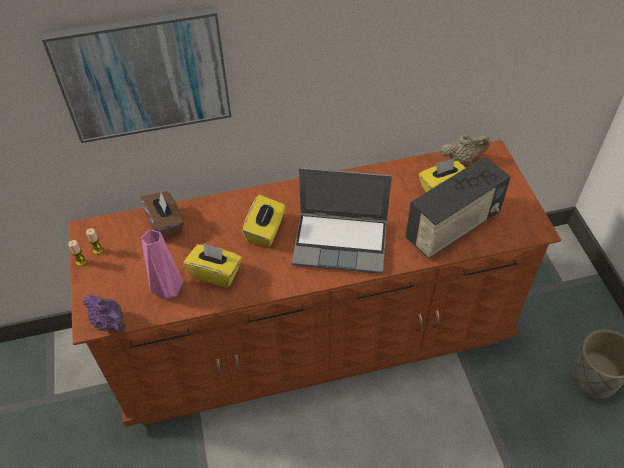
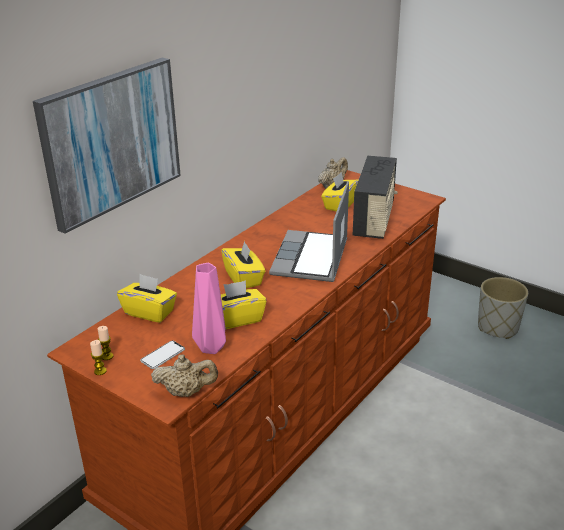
camera: 40 degrees left, 20 degrees down
(110, 323) = (186, 392): purple teapot -> beige teapot
(131, 275) = (163, 355): none -> phone
(165, 223) = (150, 312): brown tissue box -> yellow tissue box
(342, 242) = (311, 259): laptop -> laptop turned 135 degrees clockwise

